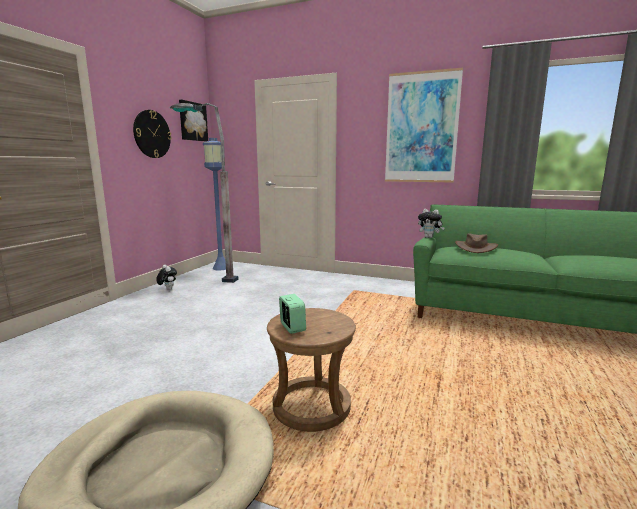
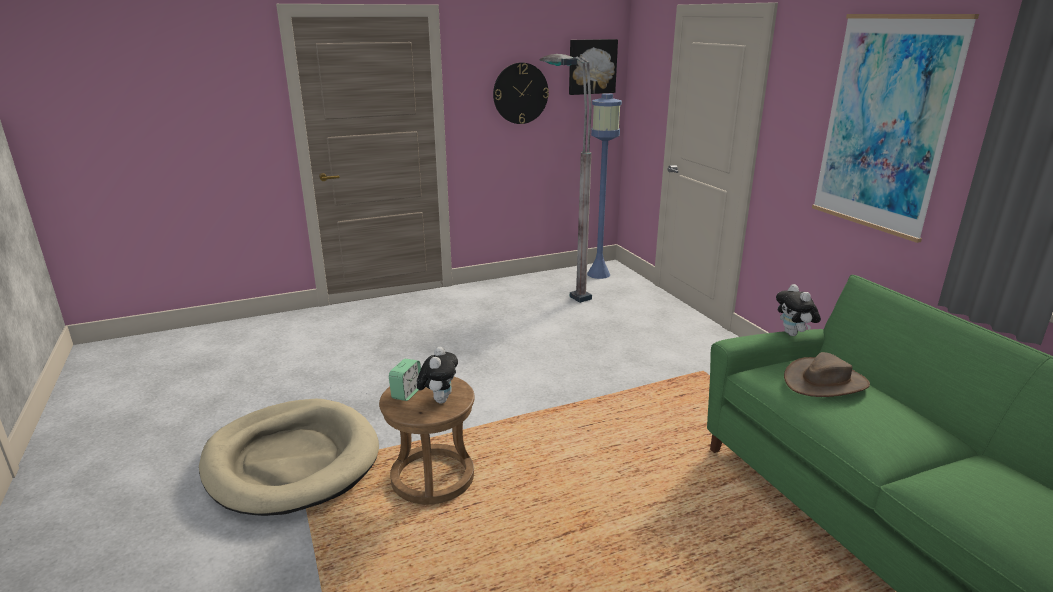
camera: 45 degrees right, 10 degrees up
(167, 289) = (505, 288): plush toy -> plush toy (439, 399)

